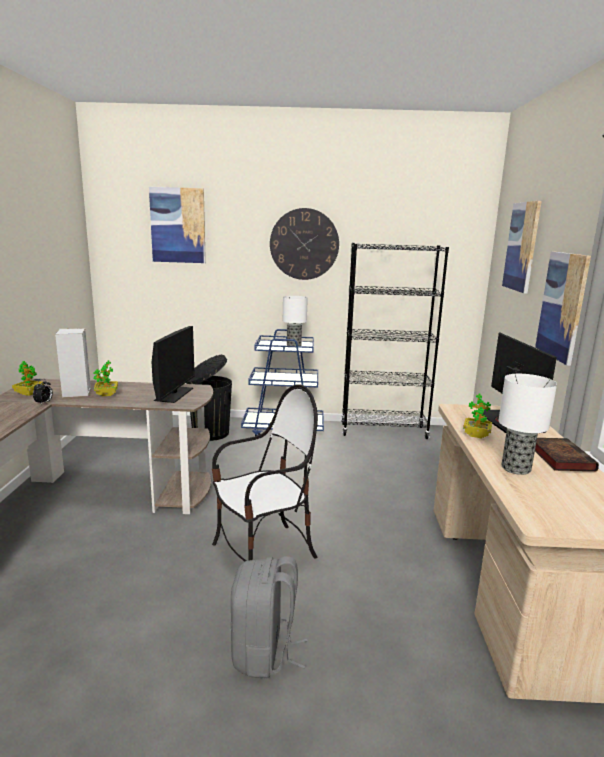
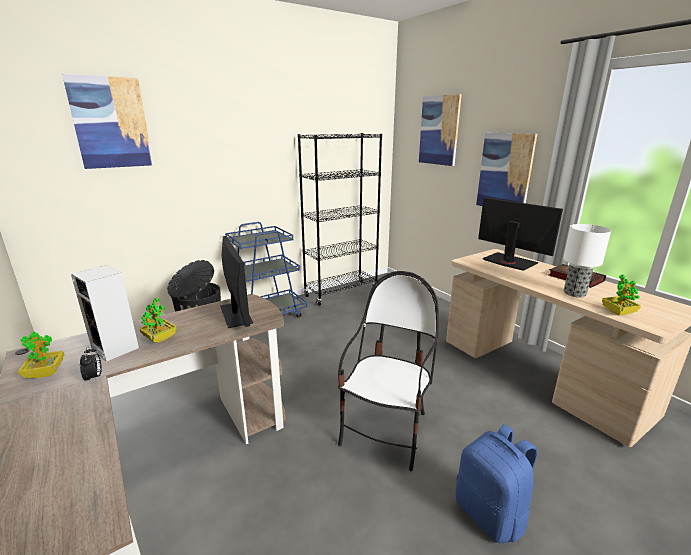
camera: 35 degrees left, 5 degrees up
(264, 653) = (491, 514): grey backpack -> blue backpack
(294, 345) = (266, 237): table lamp -> none
(304, 244) = (254, 138): wall clock -> none
(476, 435) = (514, 277): potted plant -> potted plant (618, 312)

